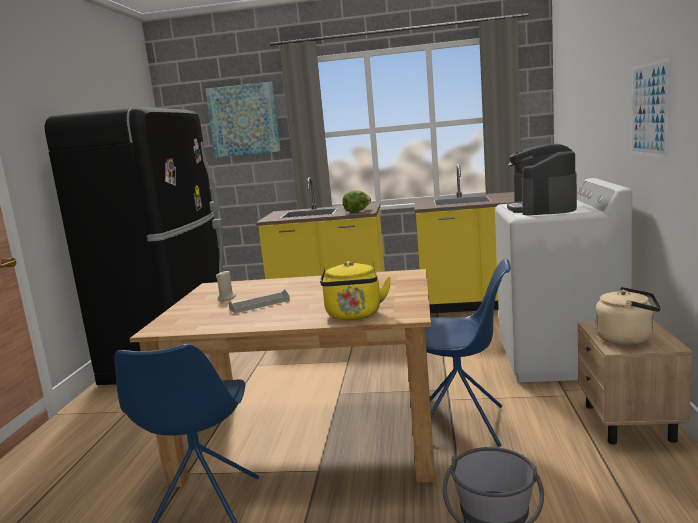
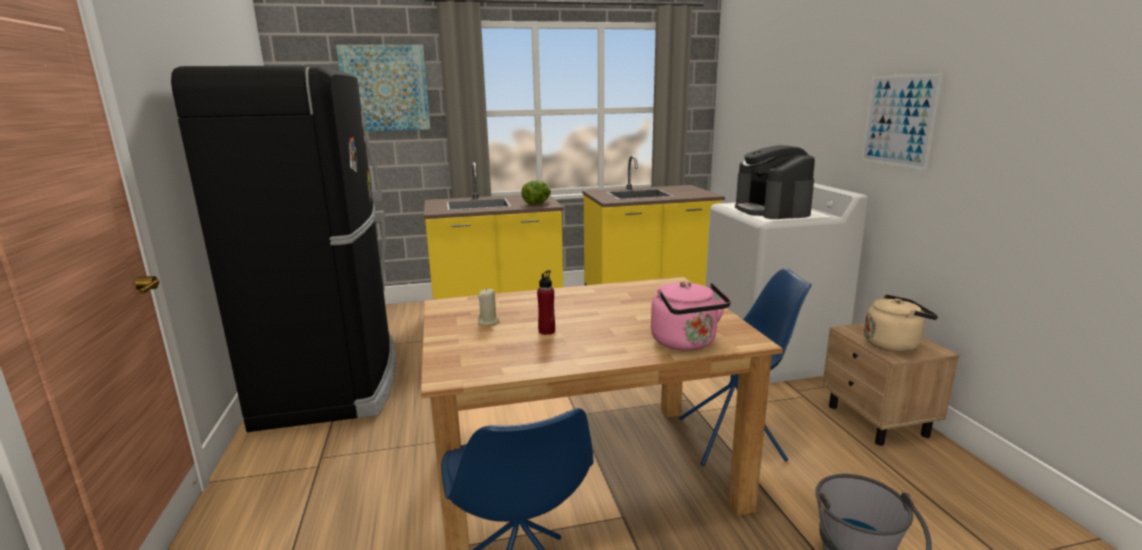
camera: 20 degrees left, 5 degrees up
(259, 305) = (547, 331): grey tray -> red bottle
(354, 316) = (686, 343): yellow kettle -> pink kettle

